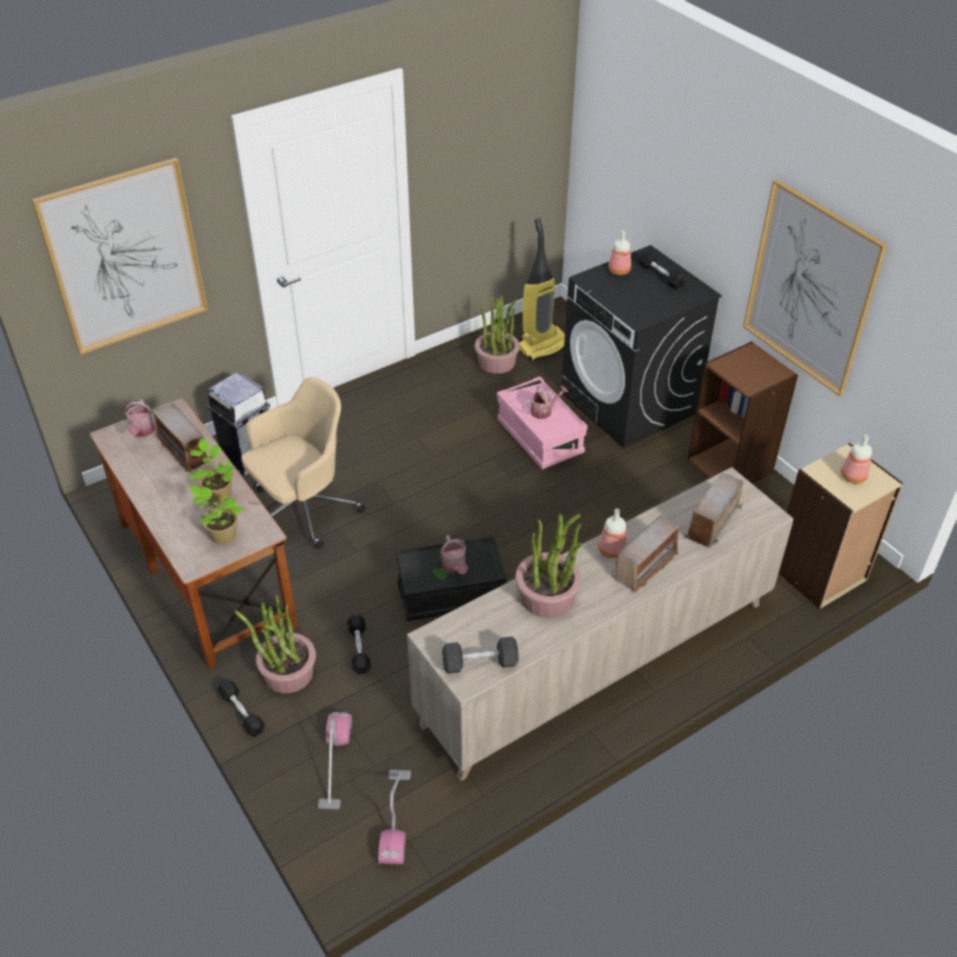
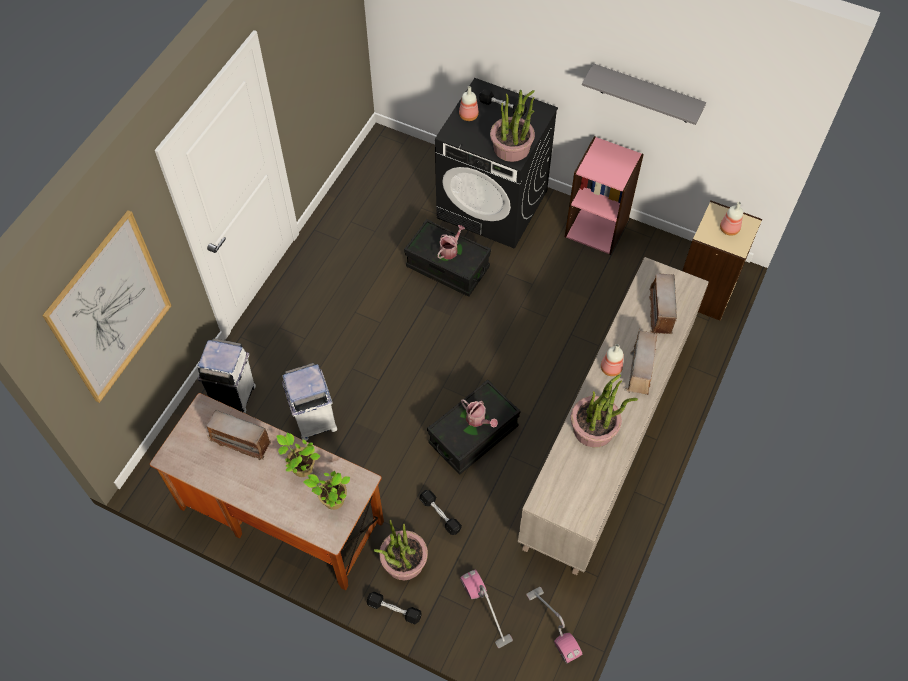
camera: 30 degrees left, 15 degrees up
(142, 432) = (193, 441): watering can -> none
(303, 509) = (314, 421): beige office chair -> white trash can
(480, 663) = (585, 504): grey dumbbell -> none
(497, 362) = (368, 211): potted plant -> potted plant (512, 148)
(540, 437) = (447, 267): pink storage box -> black storage box
(542, 346) = (394, 179): vacuum cleaner -> none
(731, 465) = (597, 227): brown bookcase -> pink bookcase
(810, 288) = (646, 94): picture -> grey shelf

